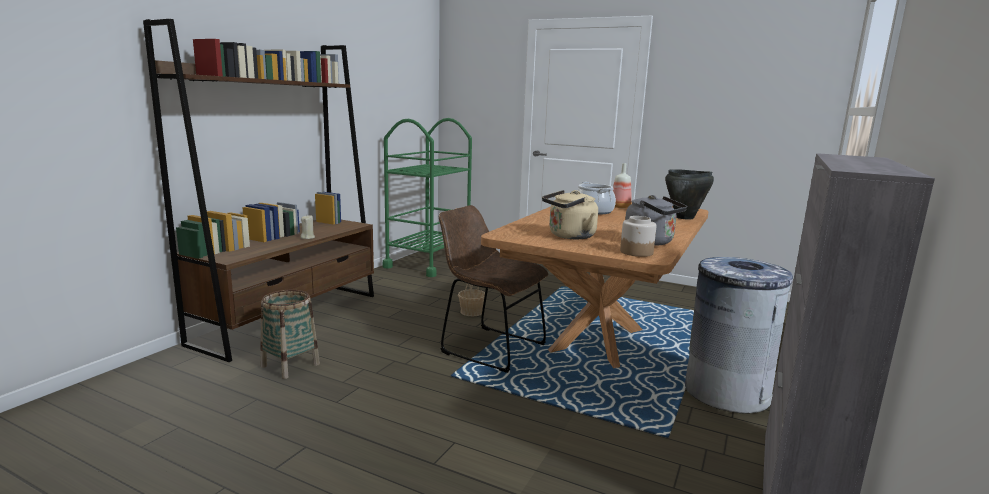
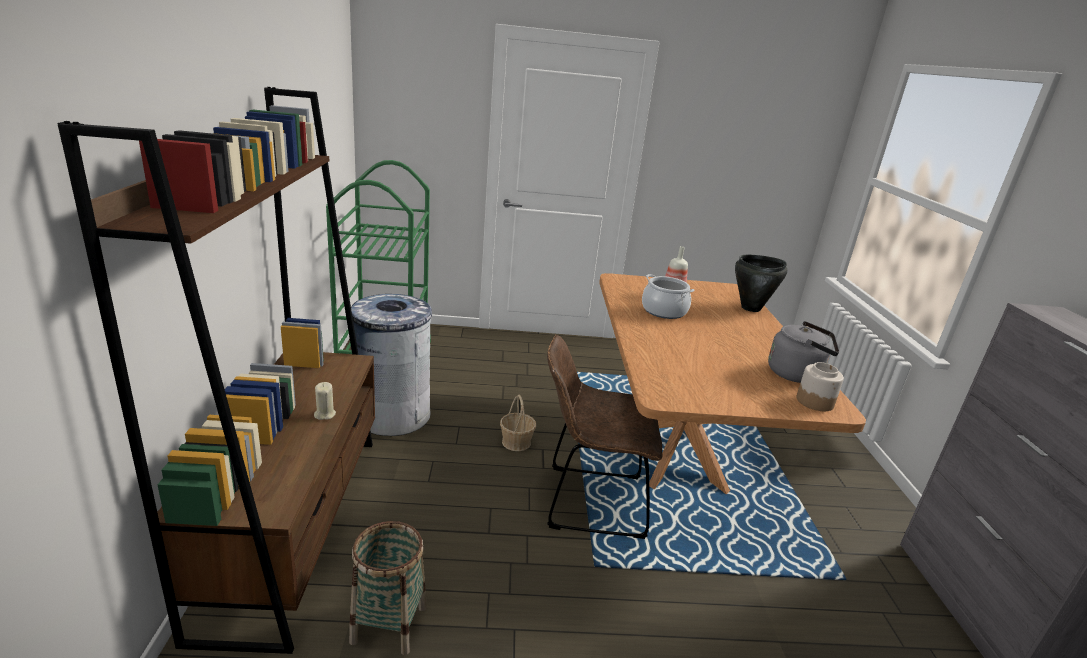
camera: 30 degrees left, 10 degrees up
(569, 236) = (720, 381): beige kettle -> none
(726, 392) = (830, 495): grey trash can -> grey trash can (393, 415)

